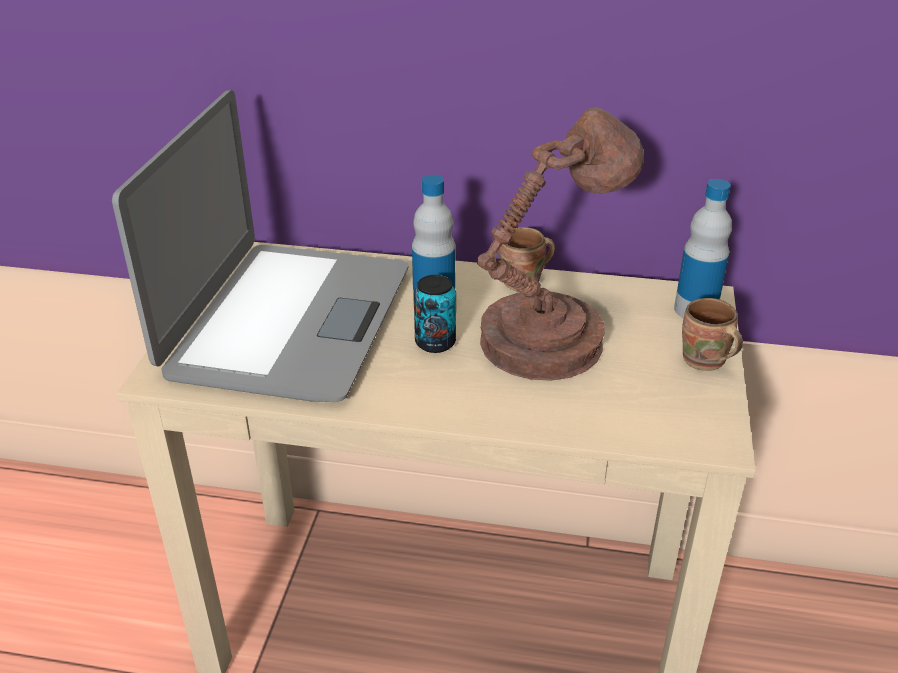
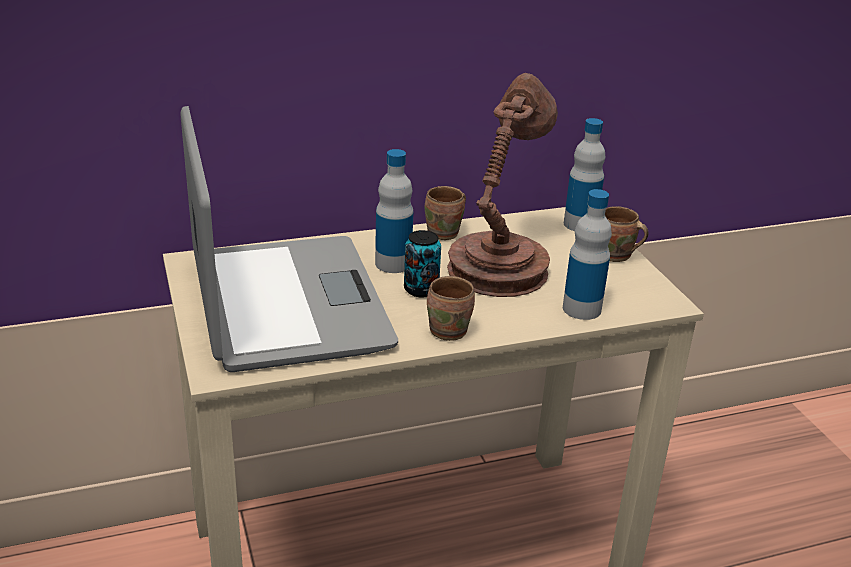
camera: 30 degrees left, 5 degrees down
(422, 400) = (450, 330): none -> brown mug
(597, 418) = (581, 309): none -> bottle

